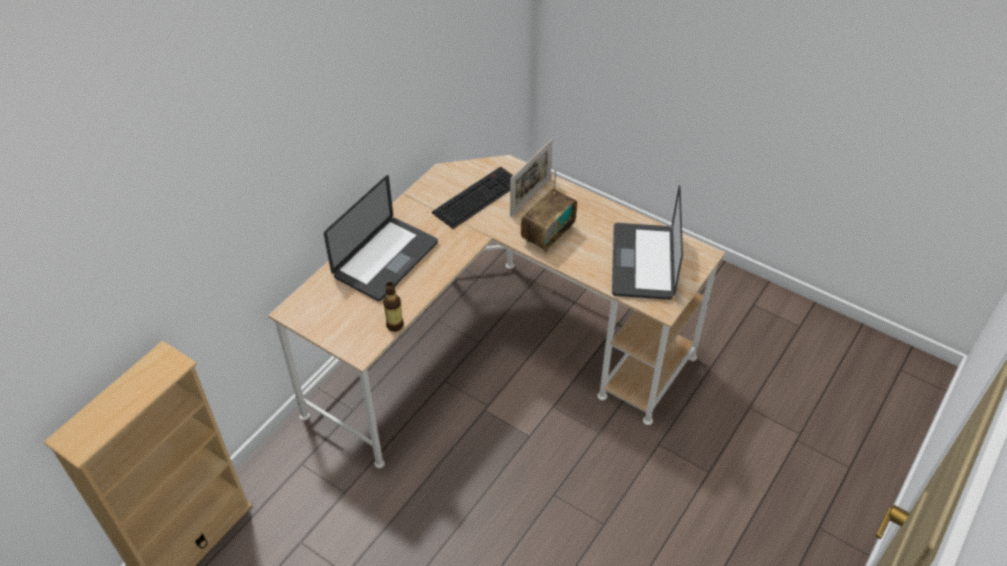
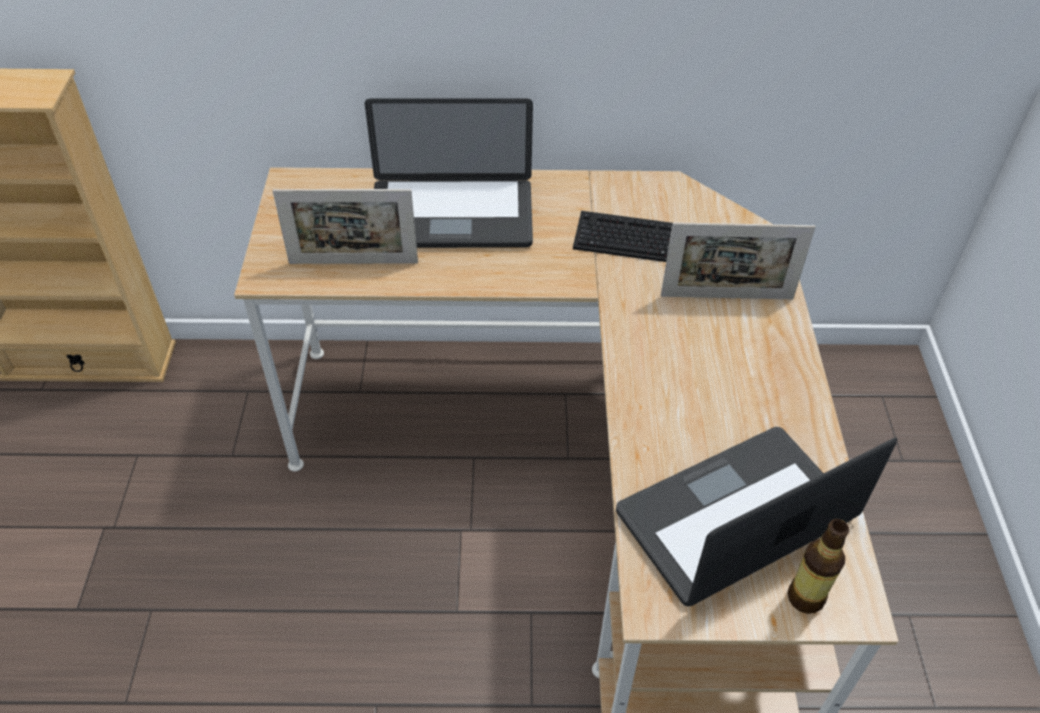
camera: 55 degrees right, 0 degrees up
(384, 313) = (353, 263): none -> picture frame
(395, 325) = (339, 284): bottle -> bottle (805, 597)
(548, 234) = (669, 357): radio -> none

